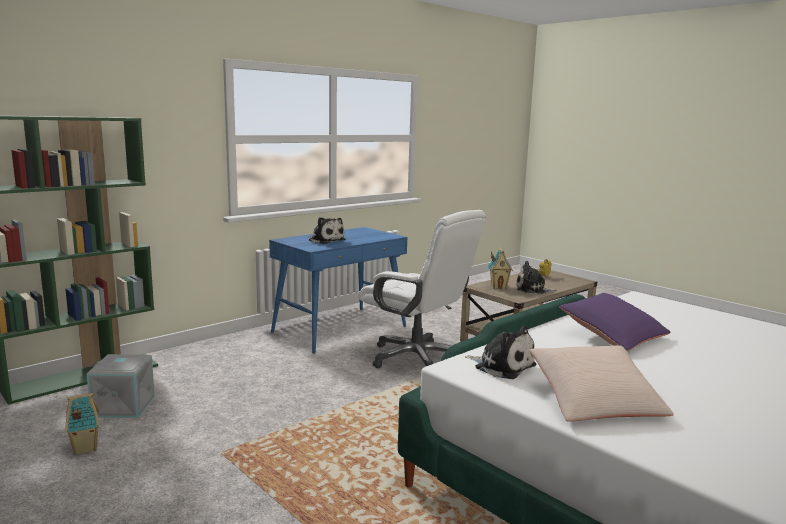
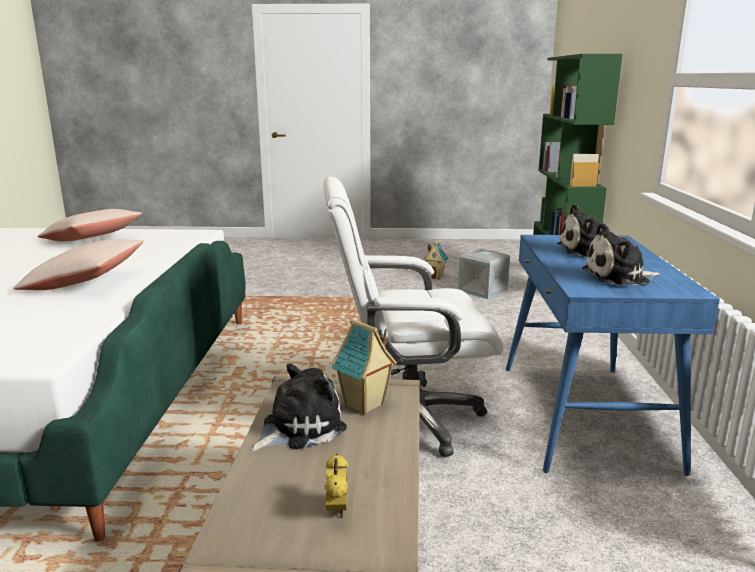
camera: 135 degrees right, 5 degrees up
(502, 366) = (170, 240): plush toy -> plush toy (619, 277)
(612, 335) = (85, 281): purple pillow -> beige pillow

